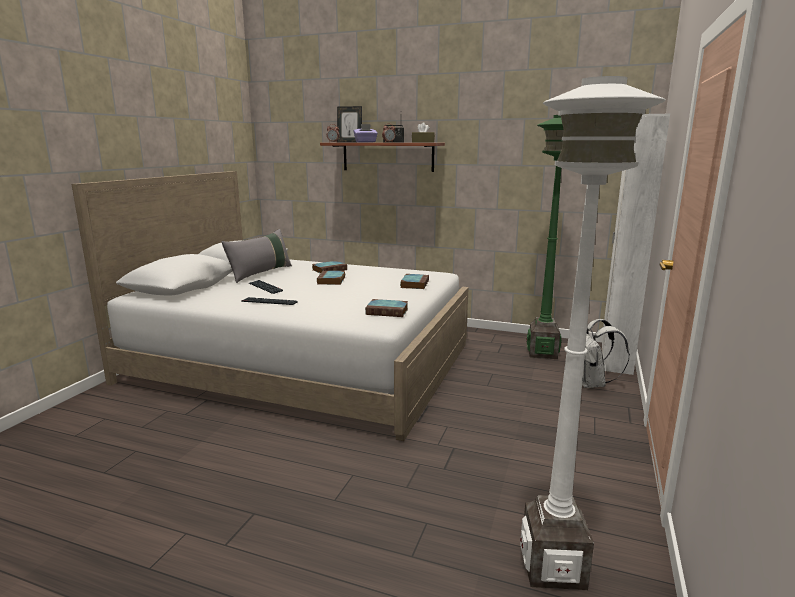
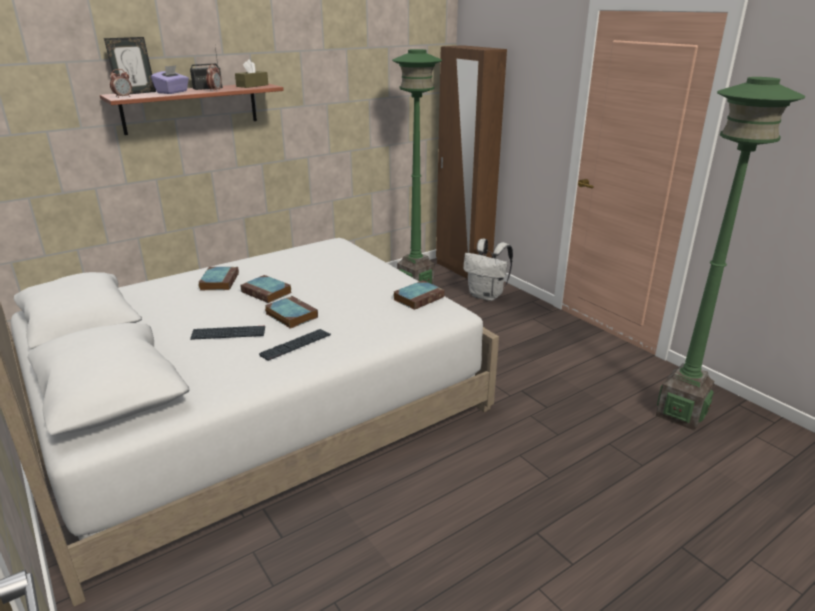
camera: 55 degrees left, 10 degrees up
(260, 273) = (152, 322): grey pillow -> none
(414, 284) = (350, 262): book -> book (290, 315)
(553, 566) = (681, 413): white floor lamp -> green floor lamp
(615, 359) = (462, 270): white wardrobe -> brown wardrobe

